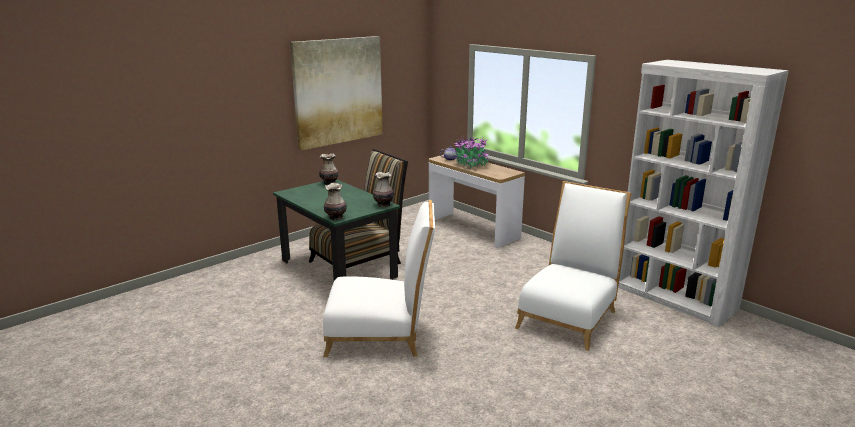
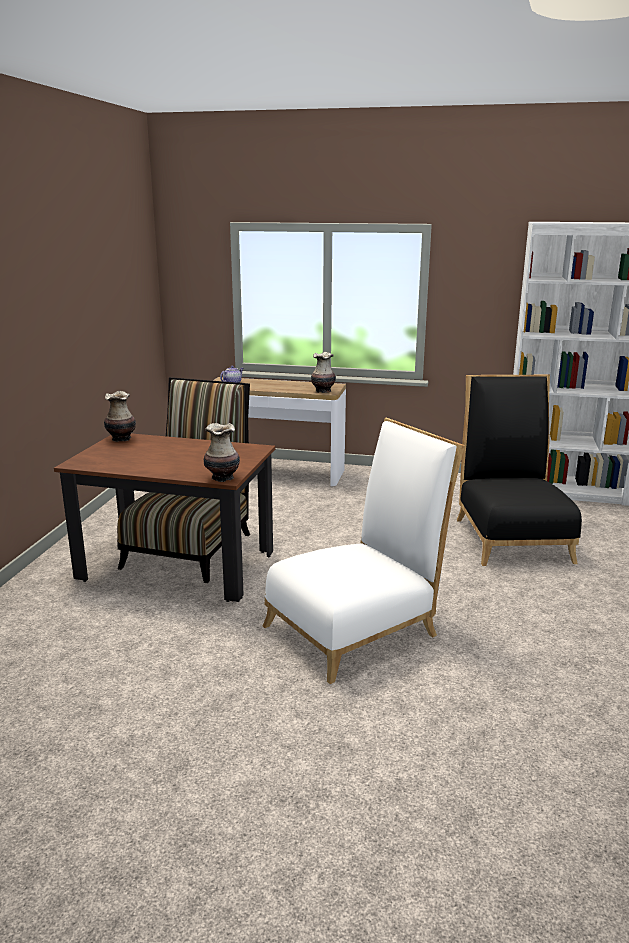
camera: 35 degrees left, 0 degrees up
(338, 91) = (77, 297): picture -> none
(338, 269) = (177, 566): green dining table -> brown dining table
(383, 205) = (254, 449): vase -> vase (323, 391)
(471, 164) = (270, 385): potted plant -> none
(569, 316) = (510, 536): white chair -> black chair

